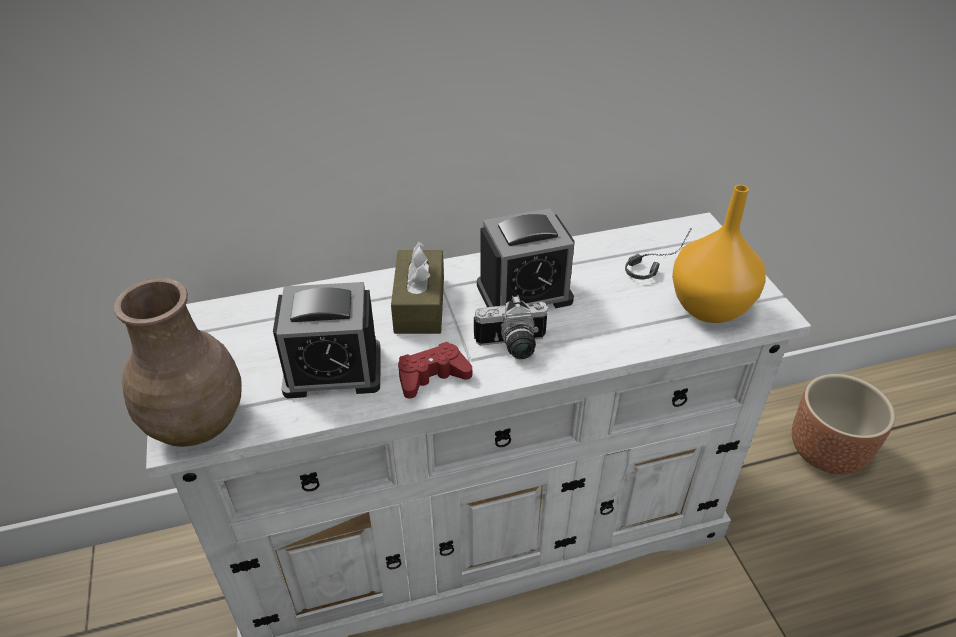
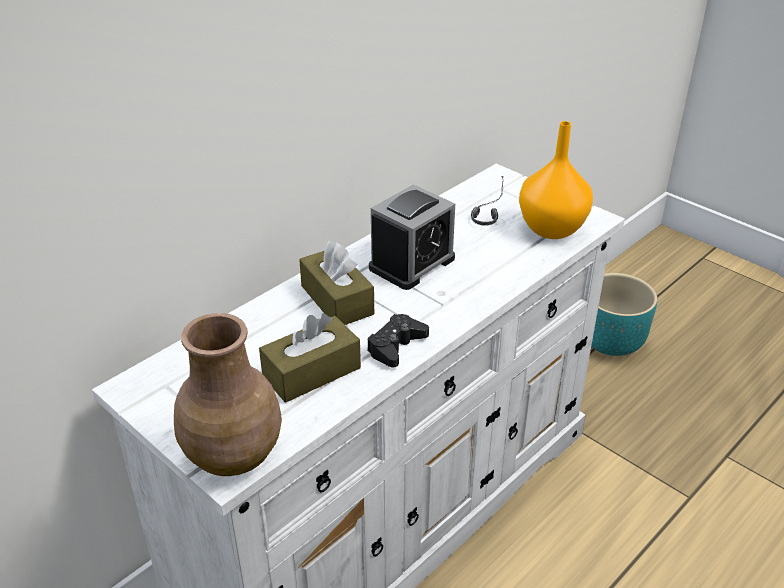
camera: 30 degrees left, 5 degrees down
(333, 370) = (311, 372): alarm clock -> brown tissue box
(432, 376) = (396, 346): red game controller -> black game controller
(512, 346) = (438, 303): camera -> none
(825, 451) = (610, 341): brown planter -> turquoise planter

